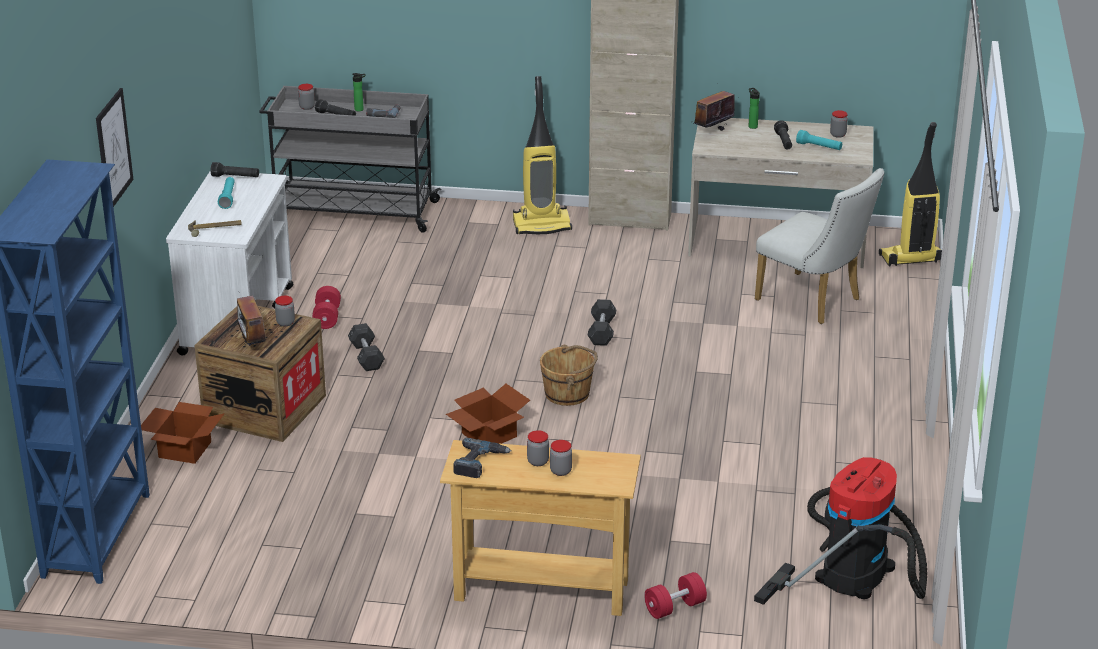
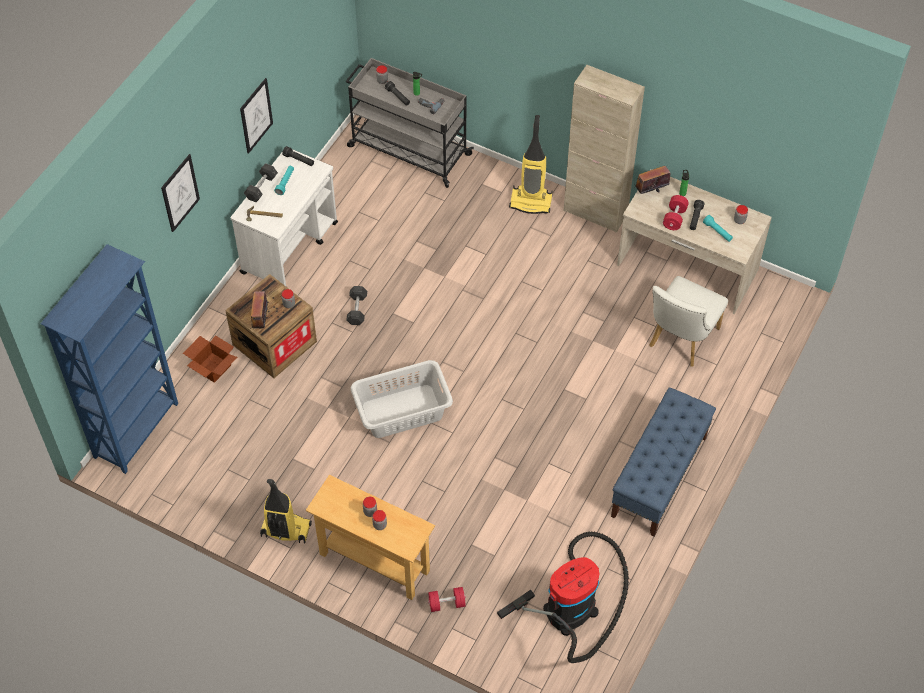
camera: 20 degrees right, 25 degrees up
(178, 93) = (256, 115): none -> picture
(327, 318) = (347, 262): red dumbbell -> red dumbbell (674, 218)
(480, 463) = (335, 501): power drill -> none
(487, 435) = (401, 411): cardboard box -> grey laundry basket
(568, 393) = (470, 386): brown bucket -> none
(602, 331) = (520, 329): grey dumbbell -> grey dumbbell (261, 187)
(814, 302) = (680, 341): white chair -> white chair turned 60 degrees clockwise
(877, 422) = (659, 477): none -> blue bench
(910, 259) = (773, 314): vacuum cleaner -> vacuum cleaner (285, 530)

